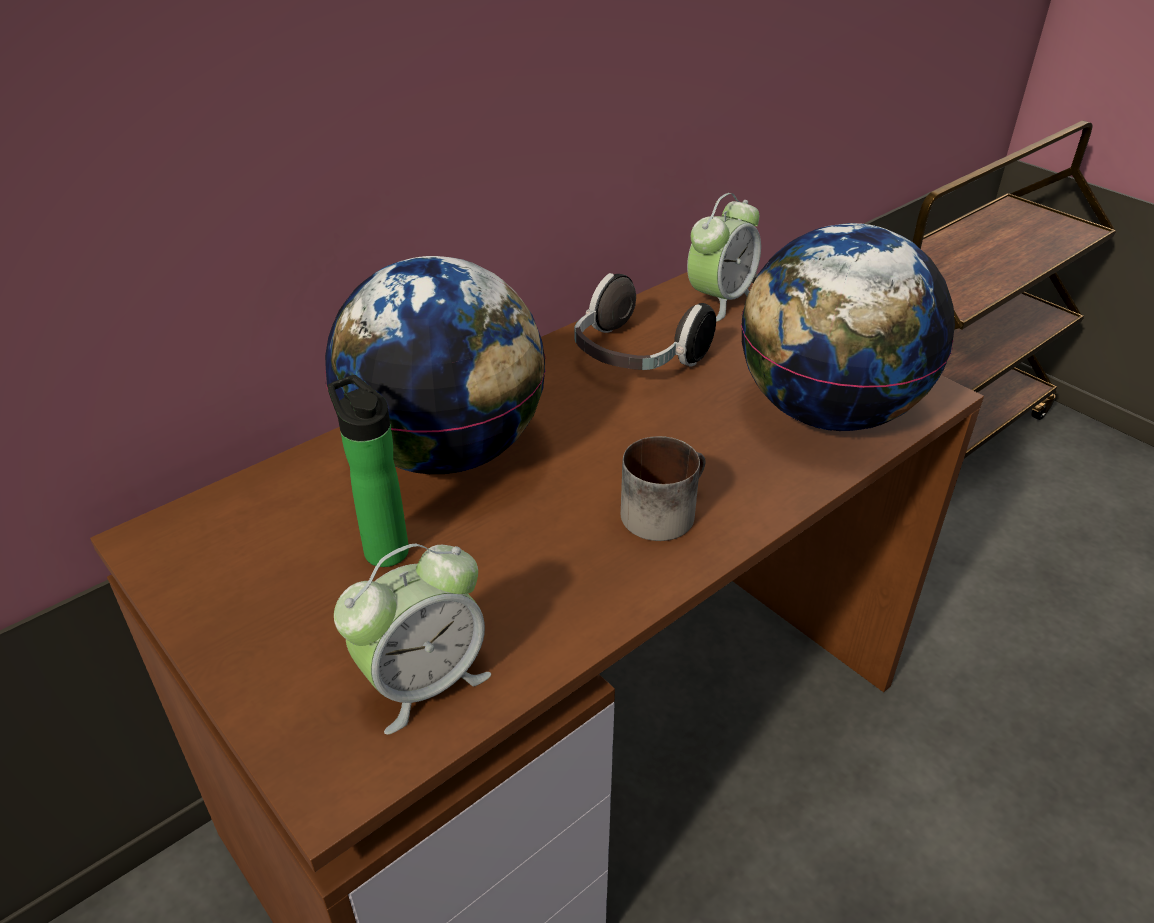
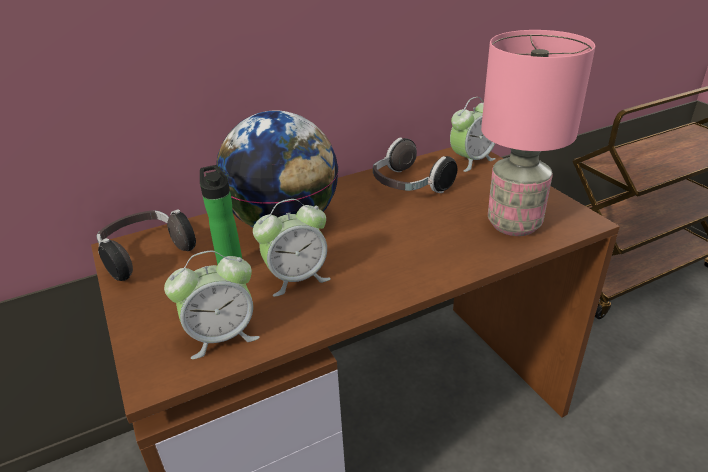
camera: 15 degrees right, 5 degrees down
(212, 546) = (146, 255): none -> headphones
(511, 554) = (297, 278): none -> alarm clock
(662, 510) = (392, 266): mug -> none
(827, 411) = (513, 224): globe -> pink table lamp

